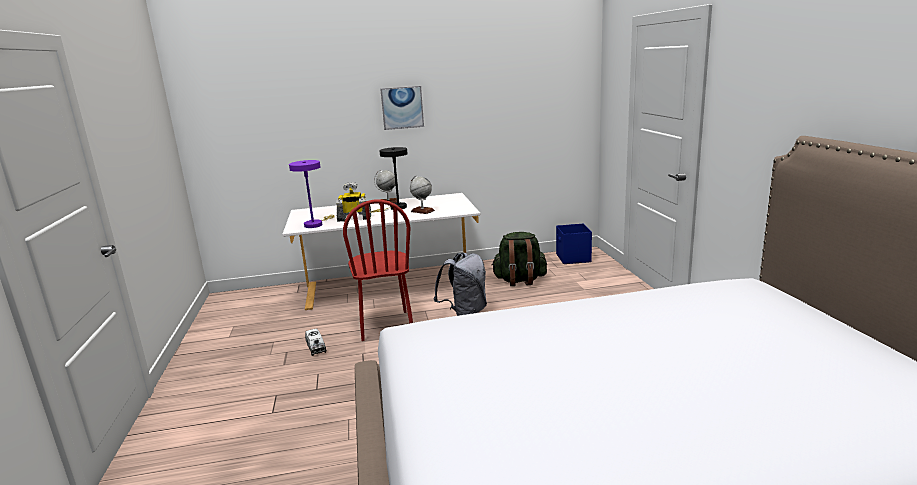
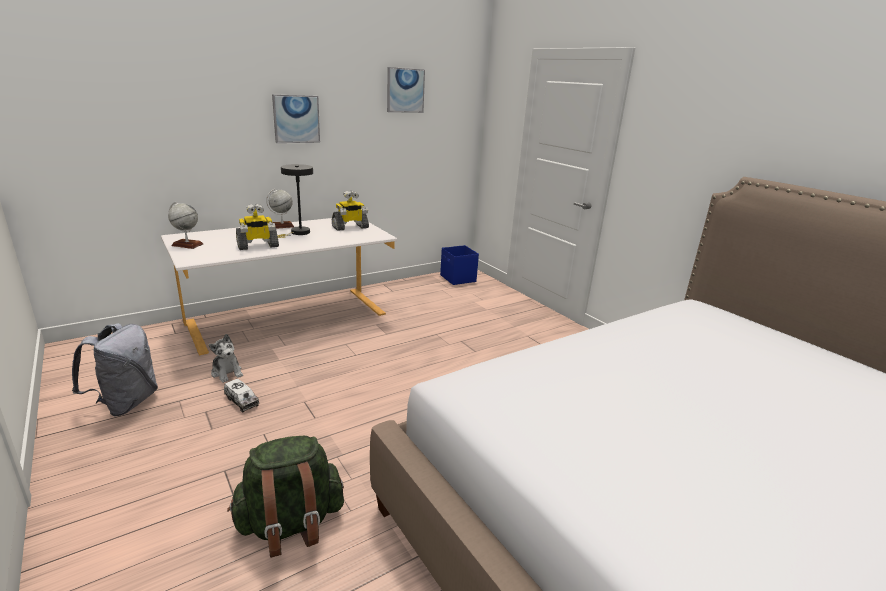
camera: 25 degrees left, 5 degrees up
(315, 224) = (212, 254): purple table lamp -> none
(317, 325) = (227, 372): none -> plush toy
(385, 325) = (311, 365): red chair -> none
(422, 211) = (332, 236): globe -> globe (187, 245)
(445, 203) = (350, 227): none -> toy robot
(465, 314) = (390, 344): grey backpack -> grey backpack (126, 403)
(508, 72) = (405, 90): none -> picture
(519, 280) = (422, 304): green backpack -> green backpack (290, 524)

